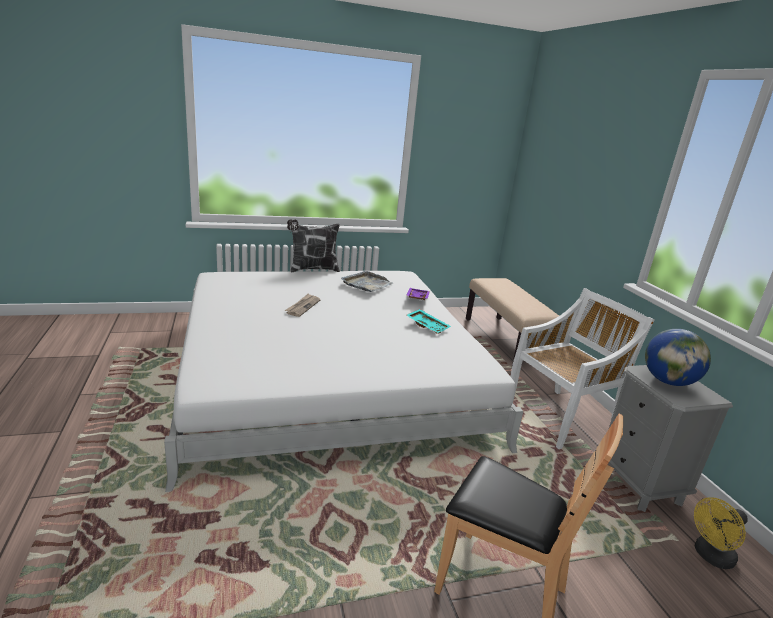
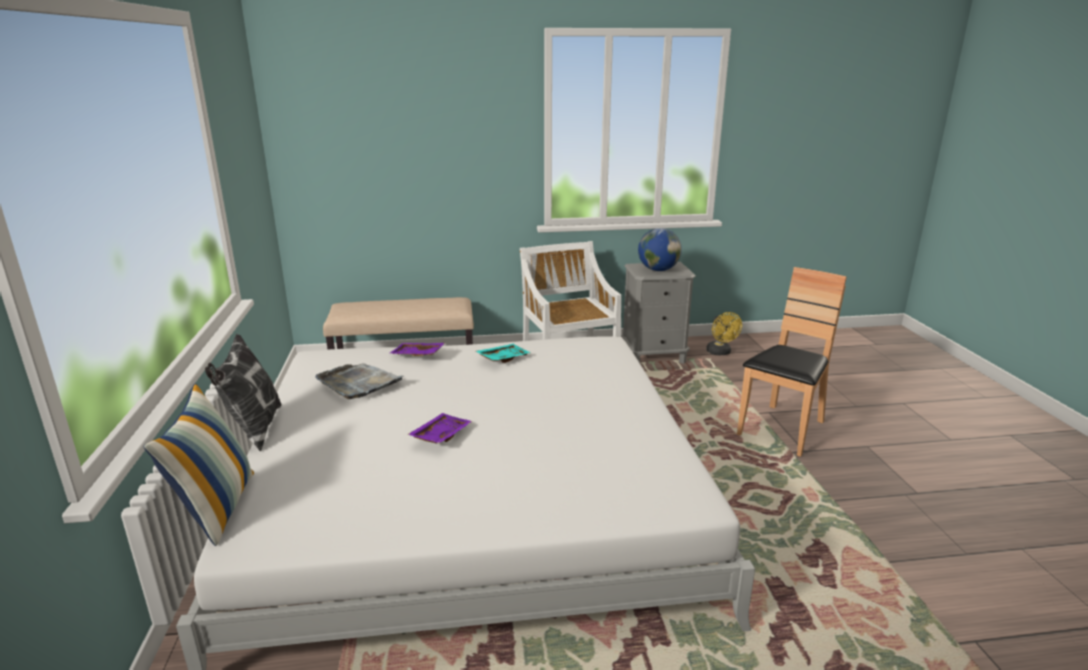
camera: 80 degrees left, 0 degrees up
(243, 269) = (216, 507): none -> pillow
(303, 306) = (440, 435): newspaper -> purple tray

